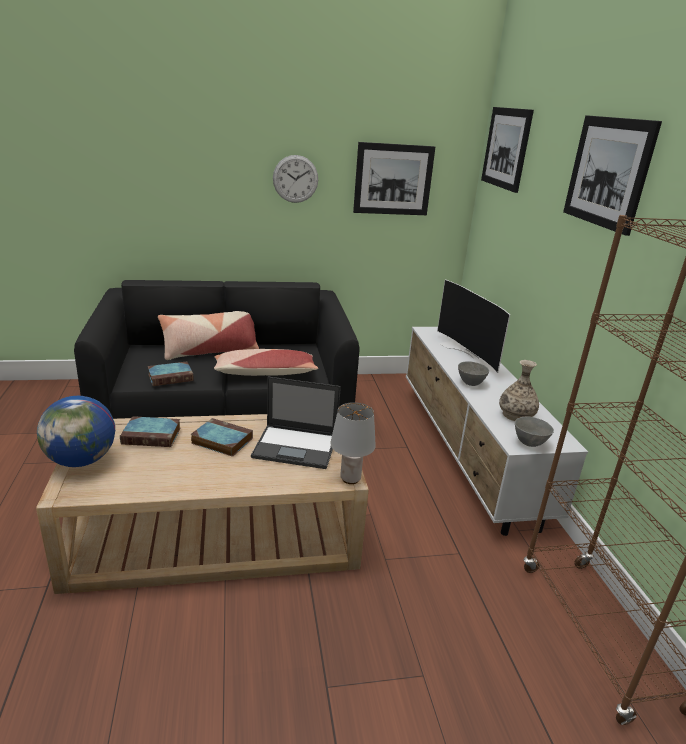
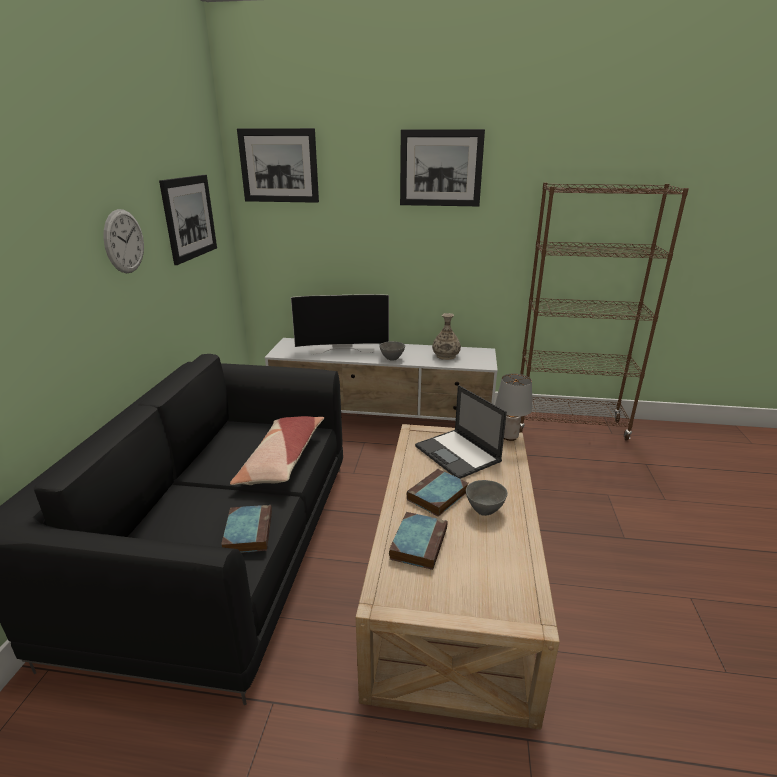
camera: 70 degrees left, 0 degrees up
(82, 460) = (464, 604): globe -> none
(210, 352) = (190, 494): pillow -> none
(296, 447) = (458, 454): laptop -> laptop turned 120 degrees clockwise
(530, 443) = (484, 361): grey bowl -> grey bowl (484, 510)

